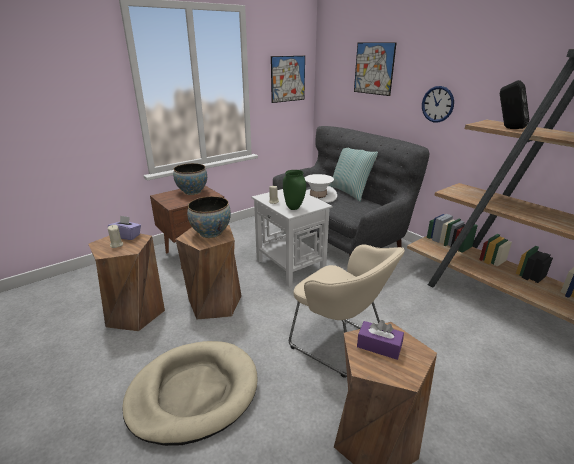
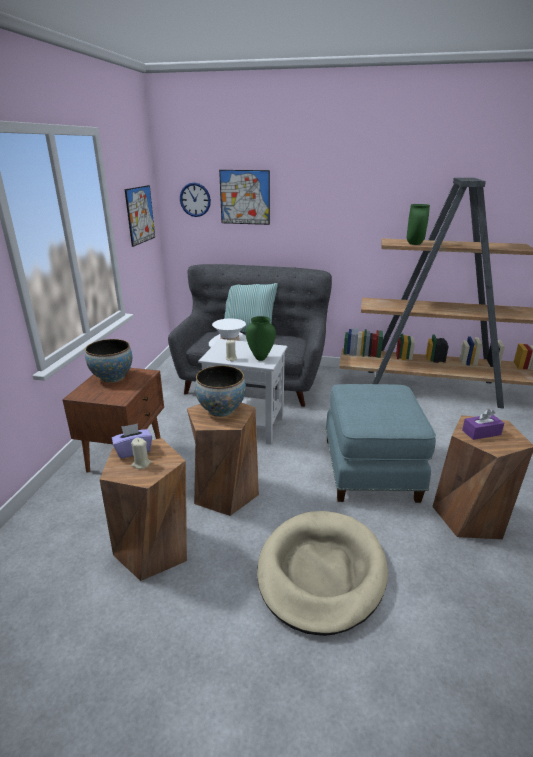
camera: 40 degrees left, 0 degrees up
(340, 345) = (371, 468): beige armchair -> blue ottoman
(437, 104) = (324, 228): wall clock -> wall clock (195, 199)
(508, 128) = (414, 244): black speaker -> green vase

